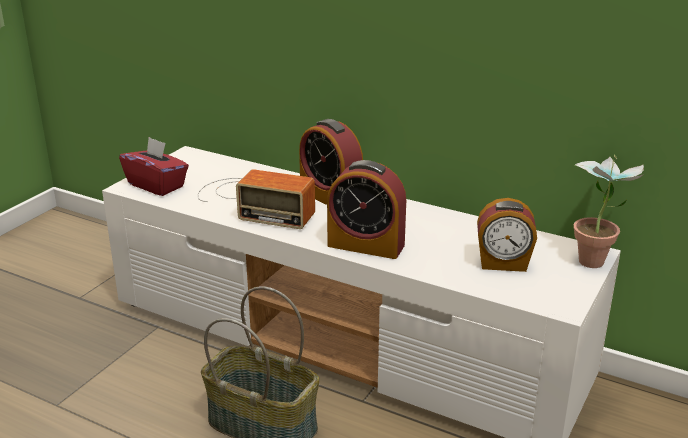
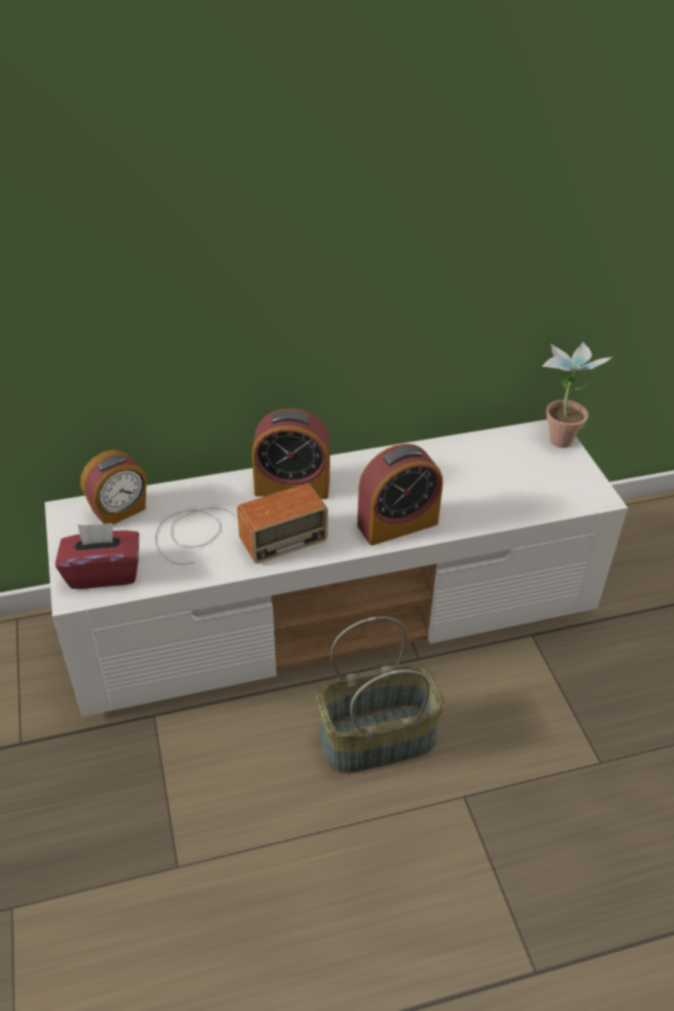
camera: 45 degrees left, 15 degrees up
(503, 263) = (513, 479): alarm clock -> alarm clock (119, 511)

